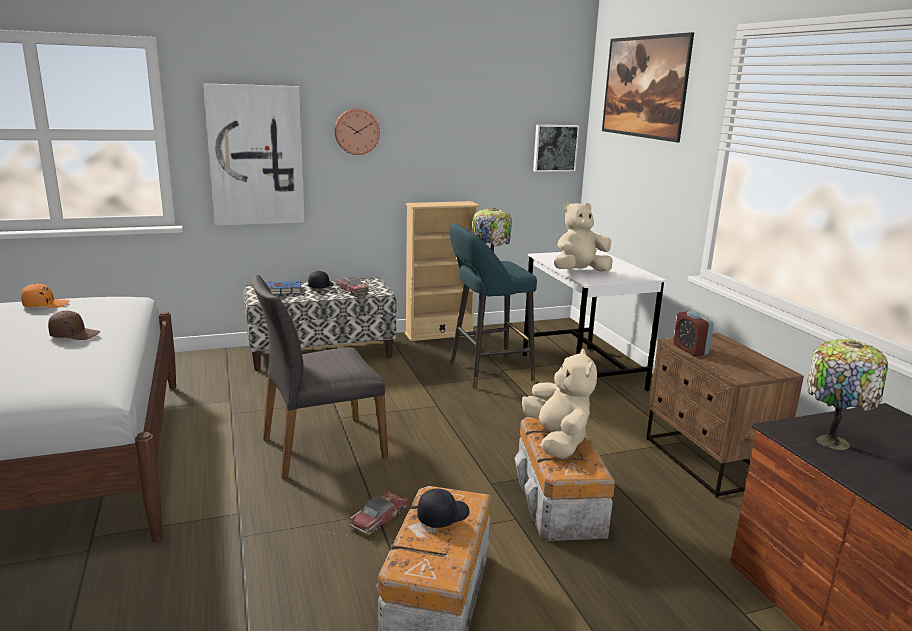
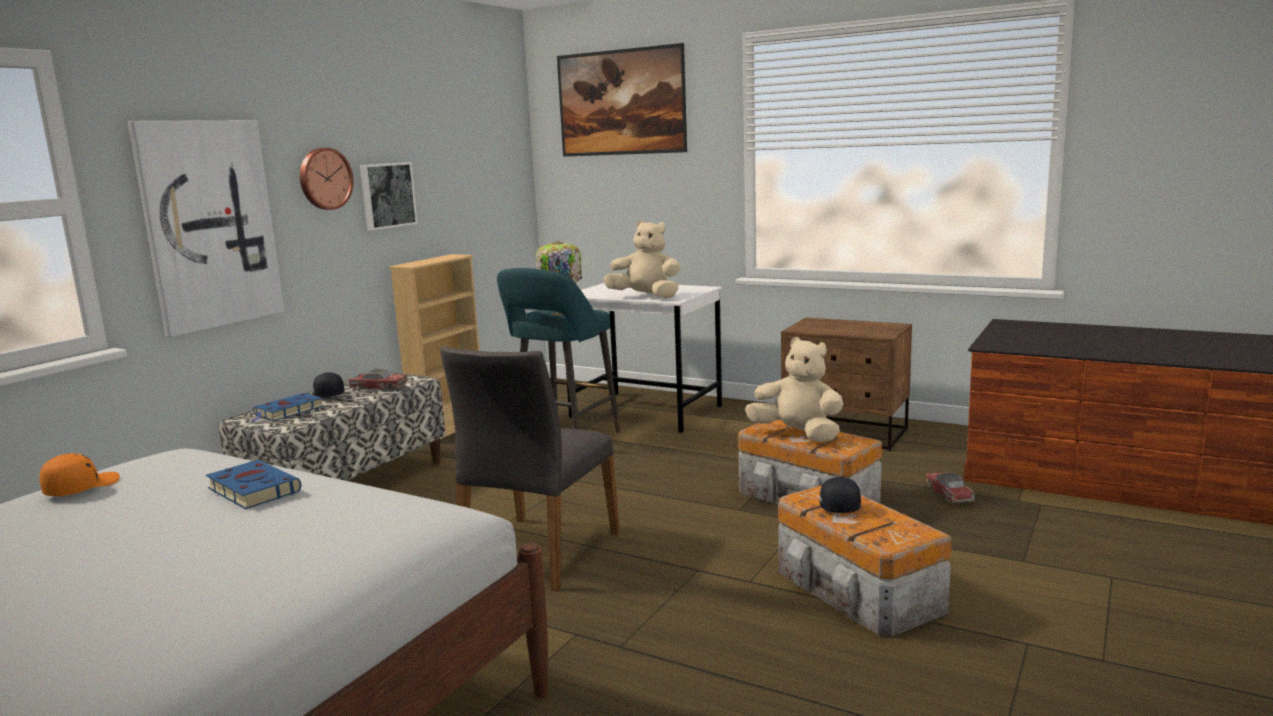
camera: 40 degrees left, 5 degrees down
(75, 335) = (252, 489): brown cap -> blue book
(379, 518) = (707, 572): toy car -> toy car (949, 493)
(555, 148) = (511, 182): picture -> picture (387, 195)
(579, 272) = (646, 297): beige plush toy -> beige plush toy turned 90 degrees clockwise
(690, 349) = (817, 330): alarm clock -> none
(832, 440) = (1021, 341): table lamp -> none

